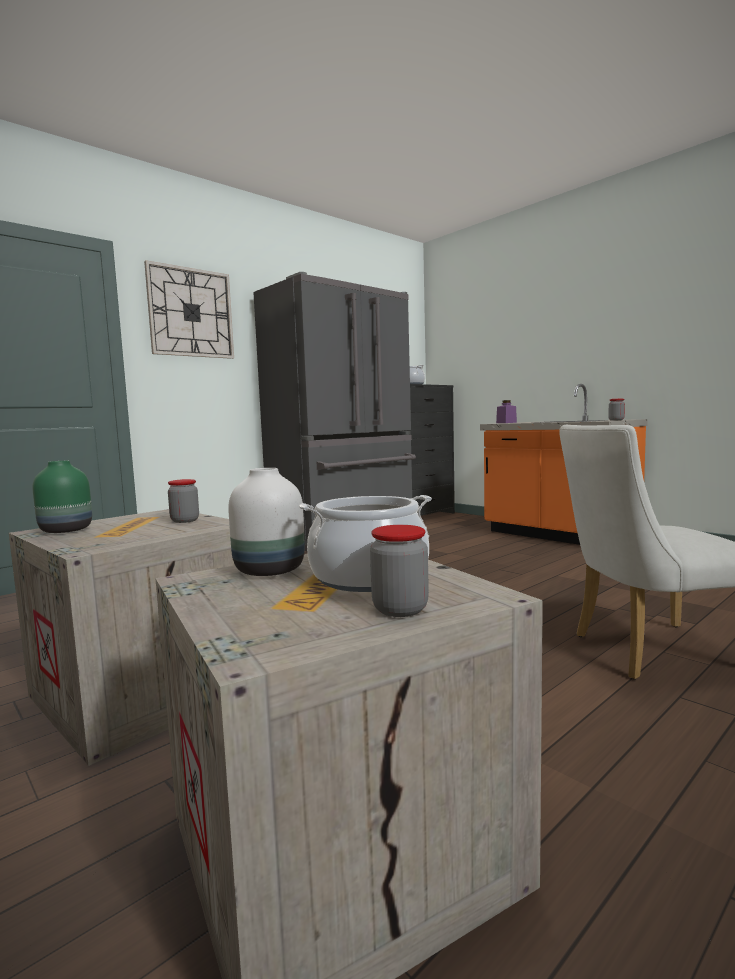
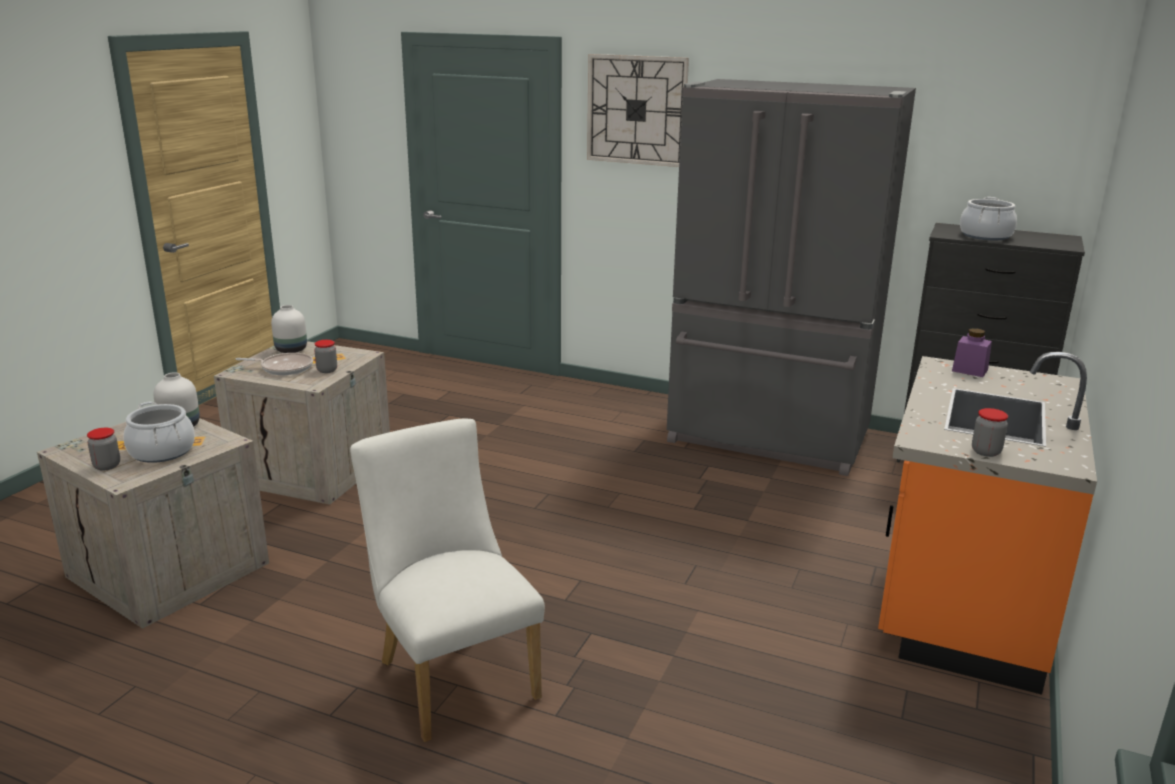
camera: 65 degrees right, 15 degrees up
(67, 530) = (292, 350): green vase -> white vase
(131, 532) = (284, 368): none -> frying pan

